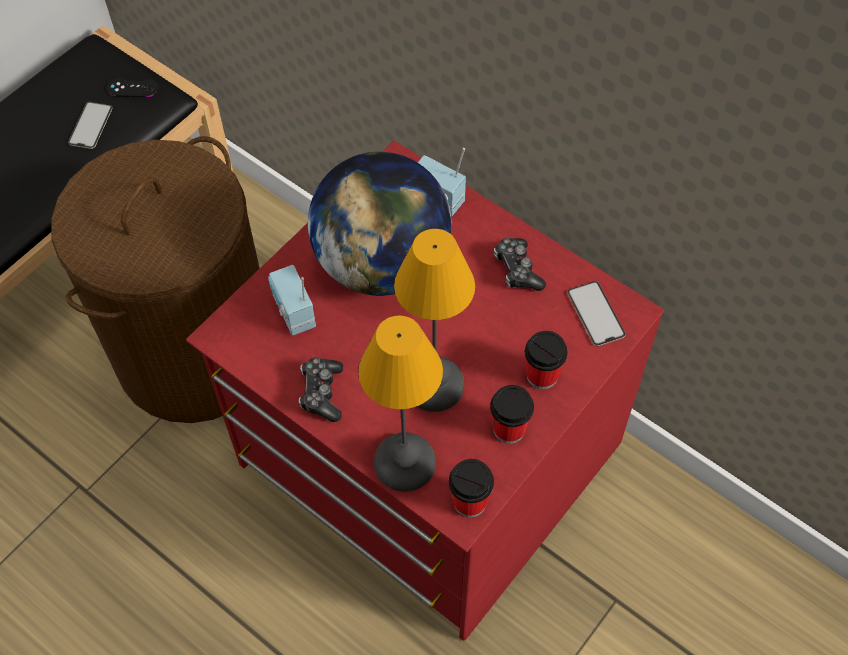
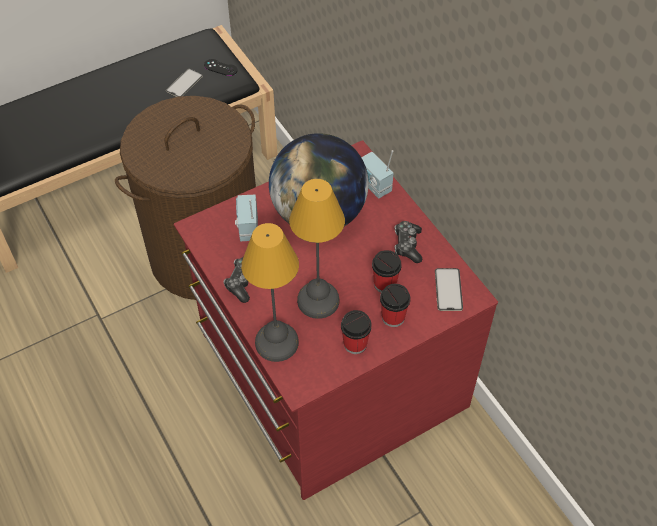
camera: 20 degrees right, 5 degrees down
(469, 501) = (308, 381): cup -> cup (385, 284)

